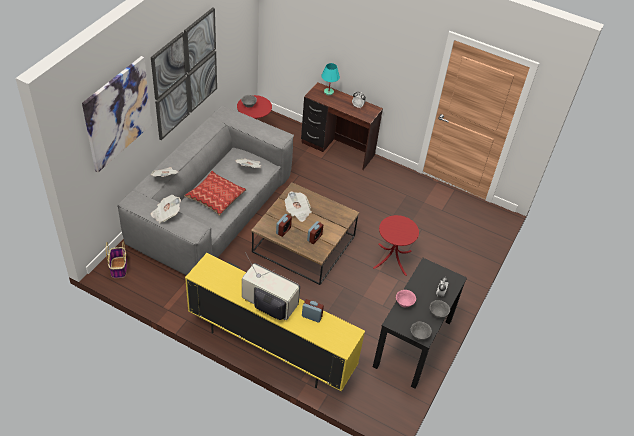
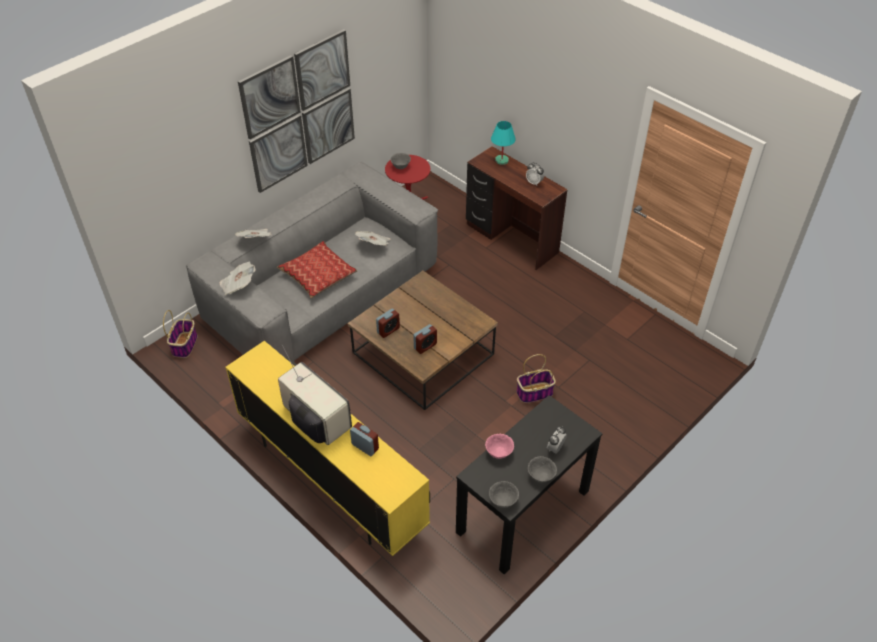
camera: 20 degrees right, 0 degrees up
(118, 113) = (185, 148): picture -> none
(297, 211) = (416, 309): newspaper -> none
(392, 259) = (534, 393): red side table -> basket

